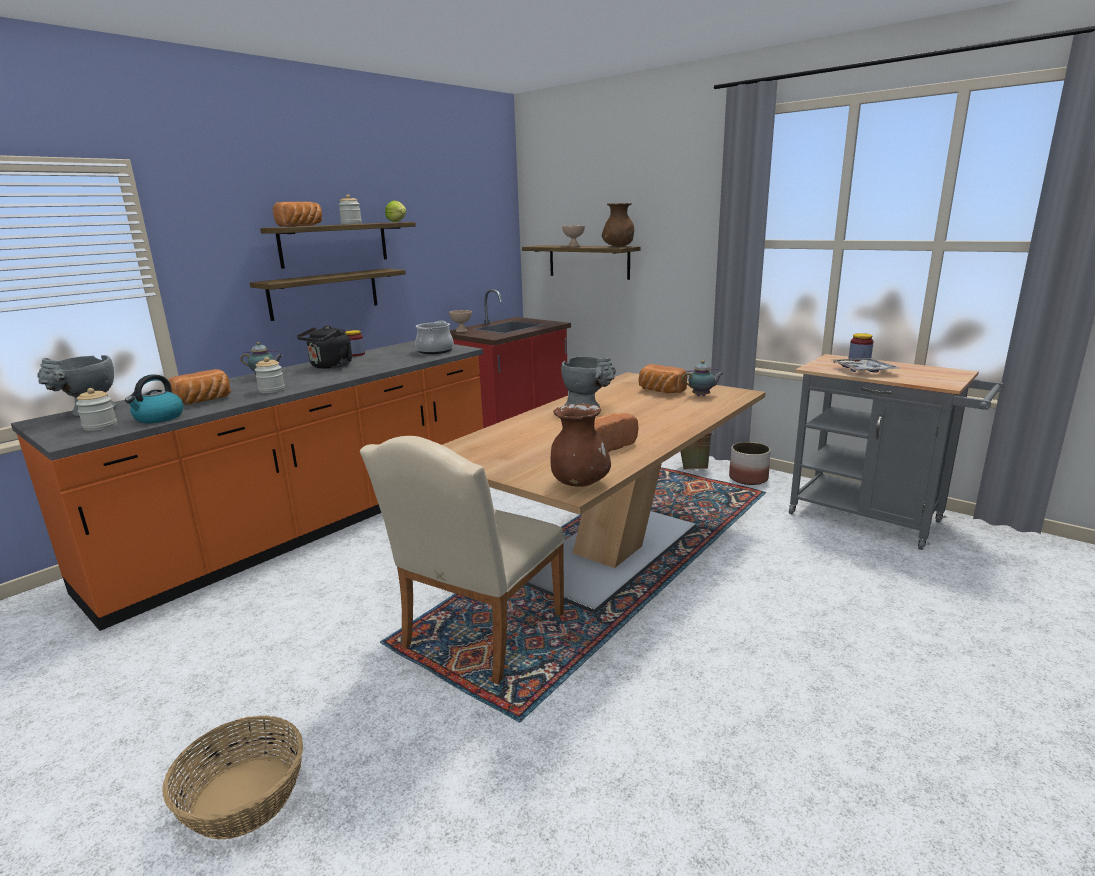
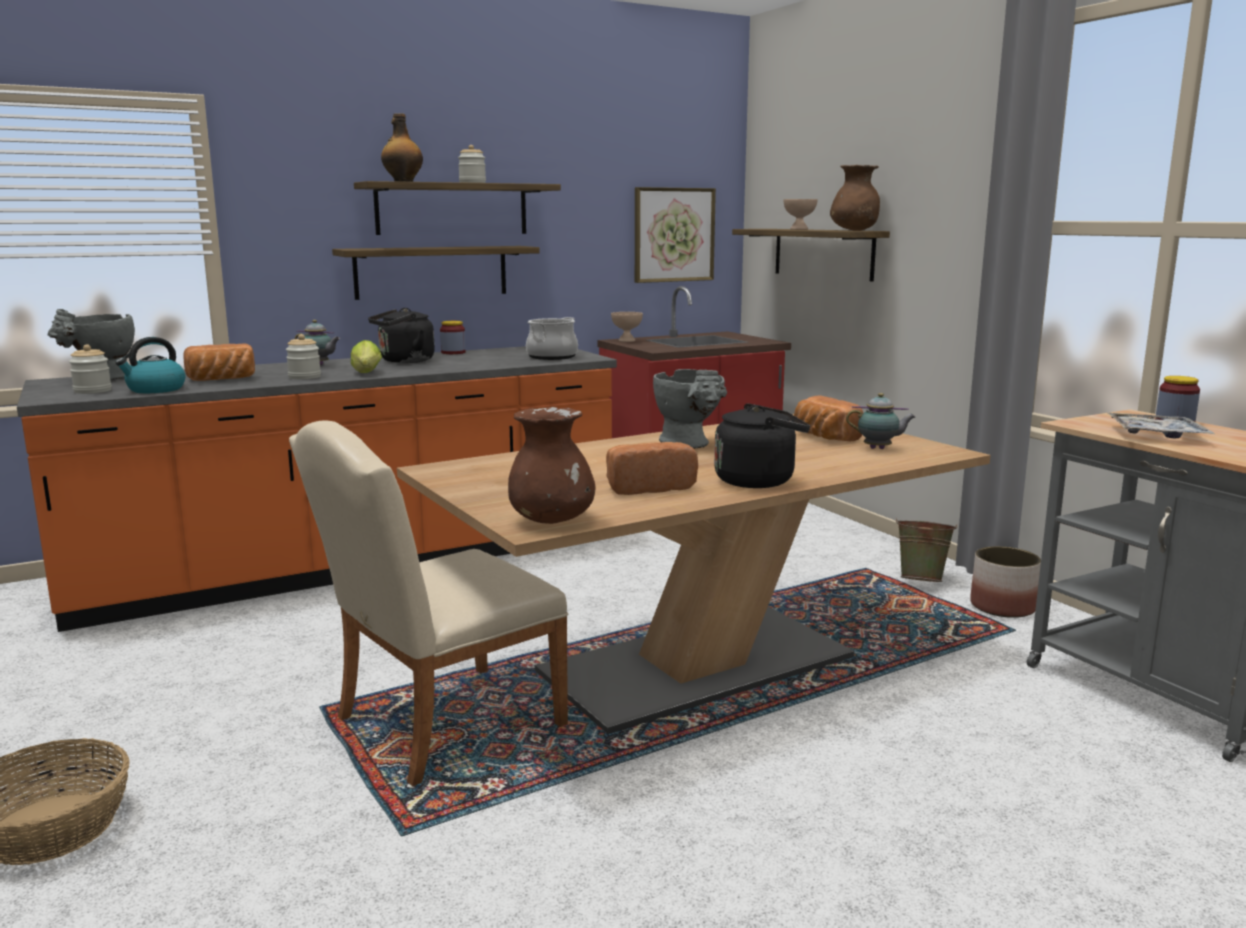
camera: 20 degrees right, 5 degrees down
(302, 226) = (403, 181): bread -> bottle
(398, 222) = (540, 183): lettuce -> lettuce (366, 374)
(480, 252) = (674, 235): none -> picture
(665, 430) = (759, 481): none -> black kettle

